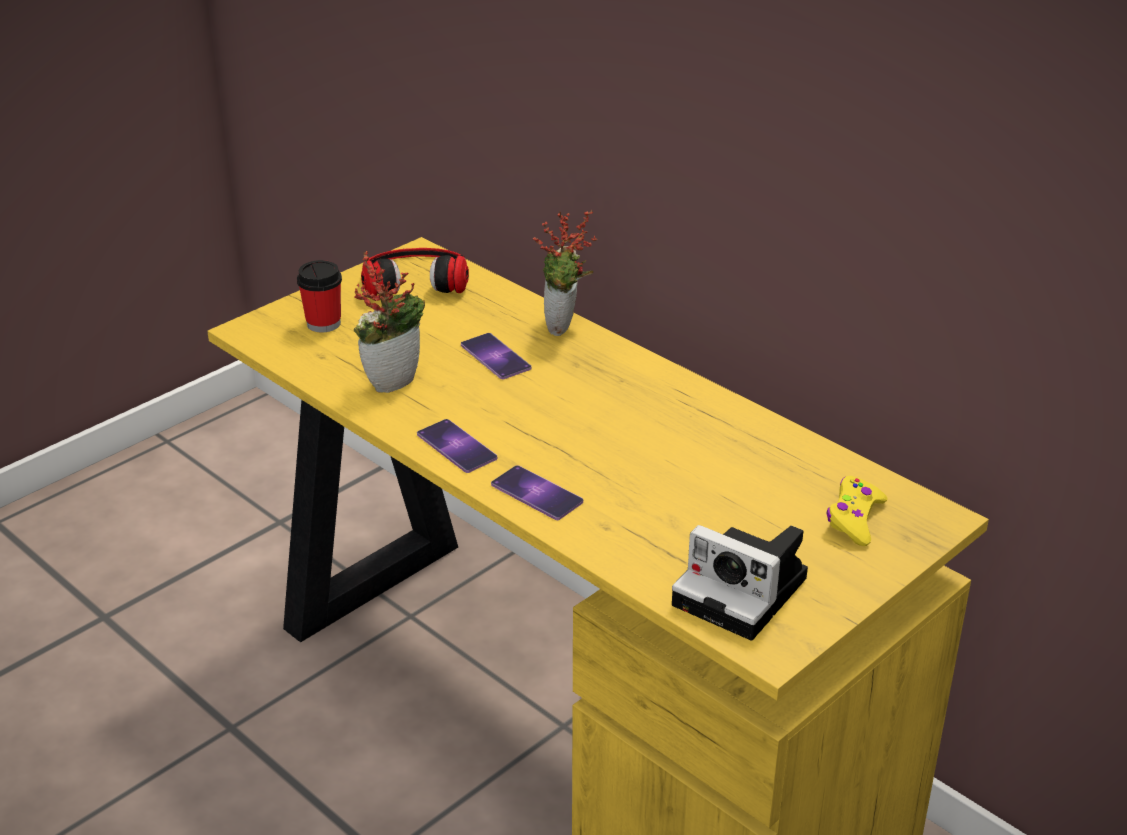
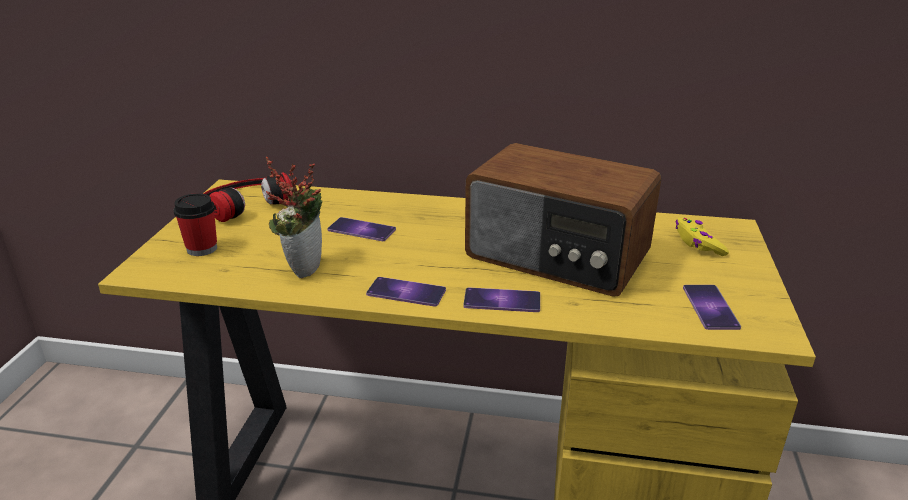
camera: 35 degrees left, 5 degrees down
(564, 327) = (386, 200): potted plant -> none
(661, 468) = (557, 256): none -> radio
(745, 592) = (710, 307): camera -> phone

